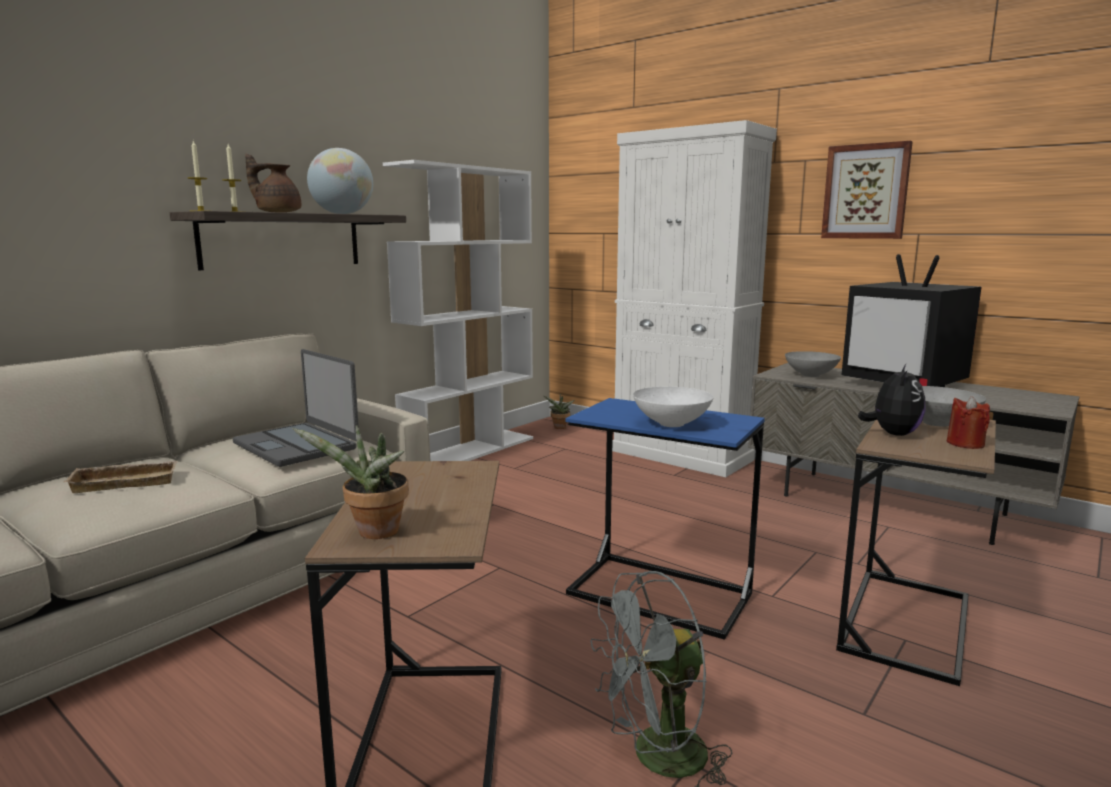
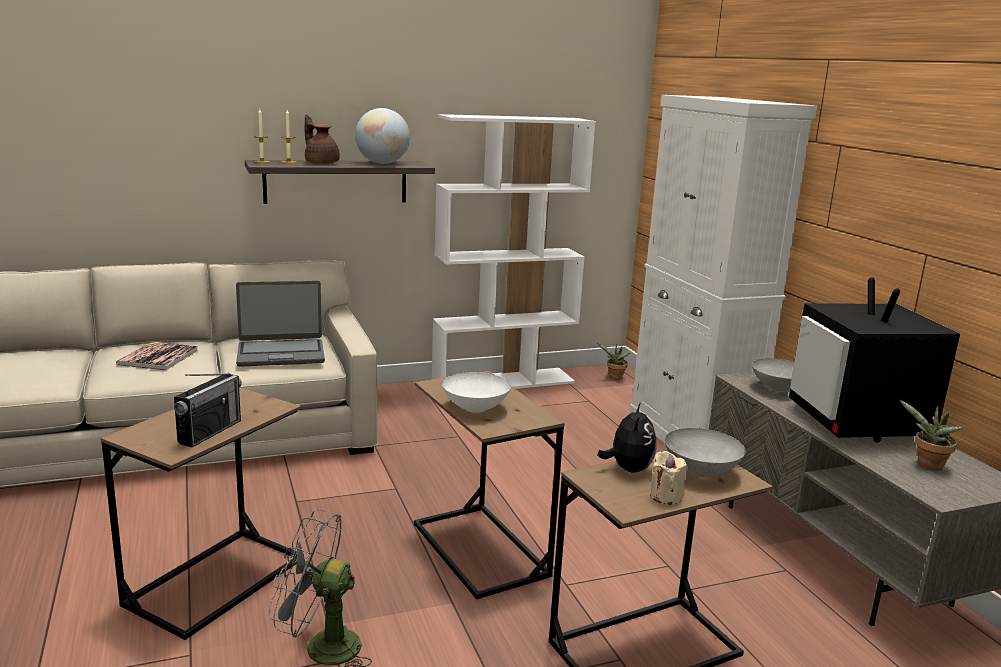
camera: 30 degrees right, 5 degrees up
(127, 481) = (158, 357): beige tray -> book
(297, 445) = (281, 354): laptop -> laptop turned 90 degrees counterclockwise
(373, 533) = (148, 434): potted plant -> potted plant (927, 466)
(452, 509) = (210, 432): none -> radio
(659, 593) = (480, 549): blue side table -> brown side table
(866, 192) = (884, 194): picture -> none
(892, 434) = (628, 469): plush toy -> plush toy turned 45 degrees counterclockwise
(965, 444) = (666, 496): red candle -> beige candle

